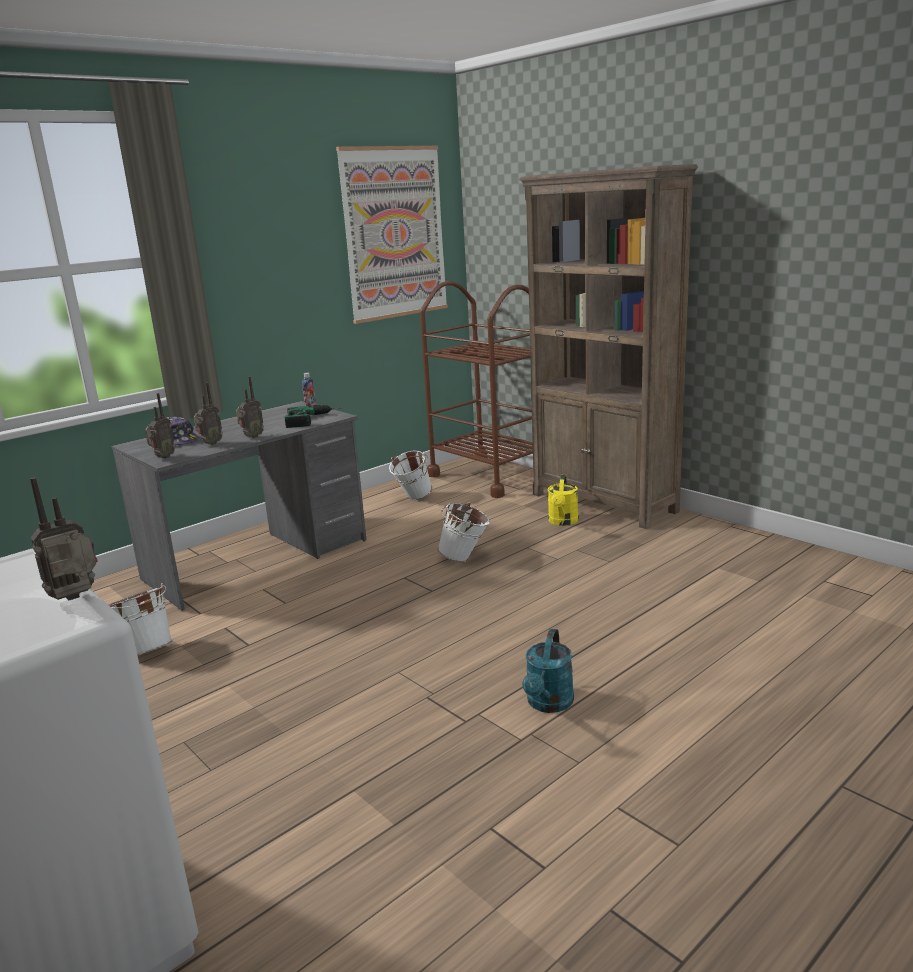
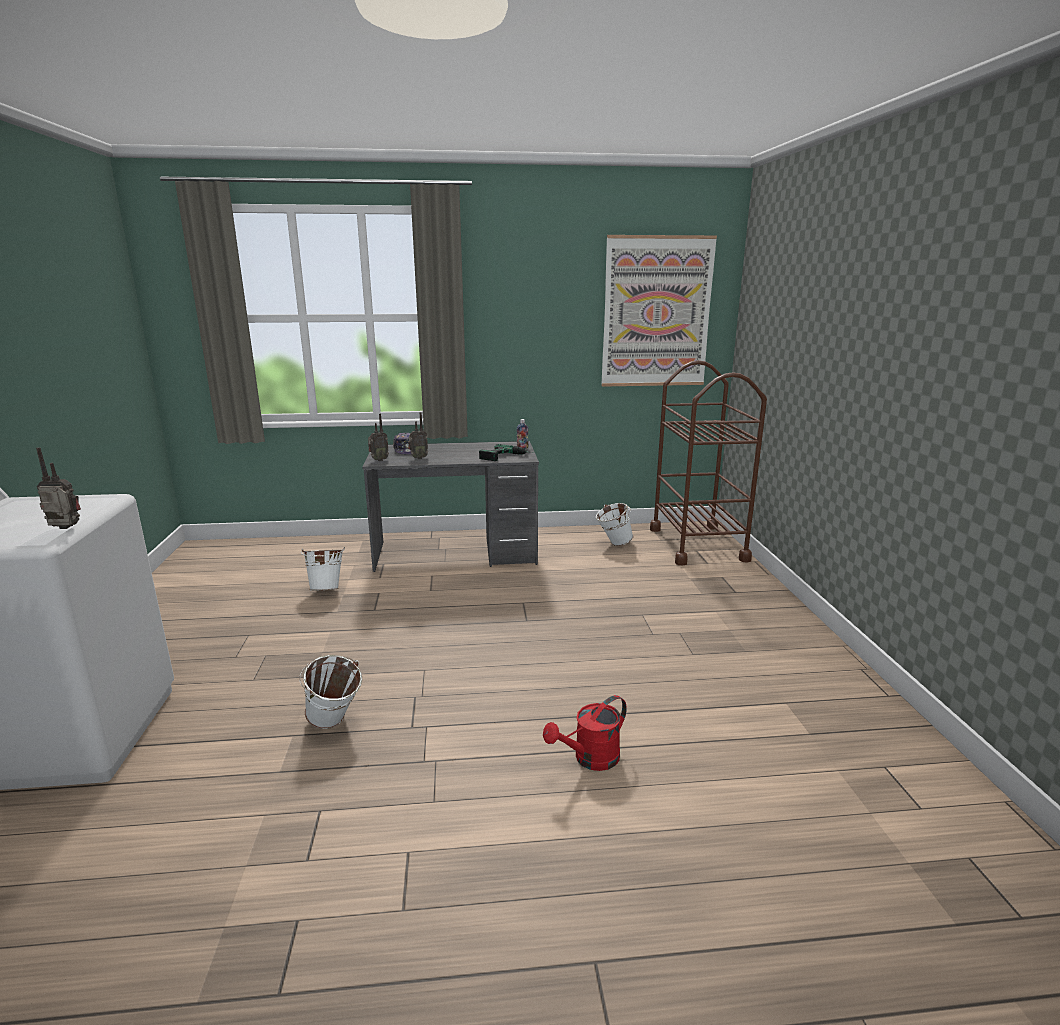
camera: 35 degrees right, 0 degrees up
(251, 437) = (448, 460): radio -> none
(465, 559) = (584, 605): white bucket -> white bucket (335, 724)
(548, 704) = (478, 746): turquoise watering can -> none
(563, 522) = (702, 604): yellow watering can -> none
(604, 503) = (764, 601): brown bookcase -> none
(648, 668) = (590, 759): none -> red watering can

